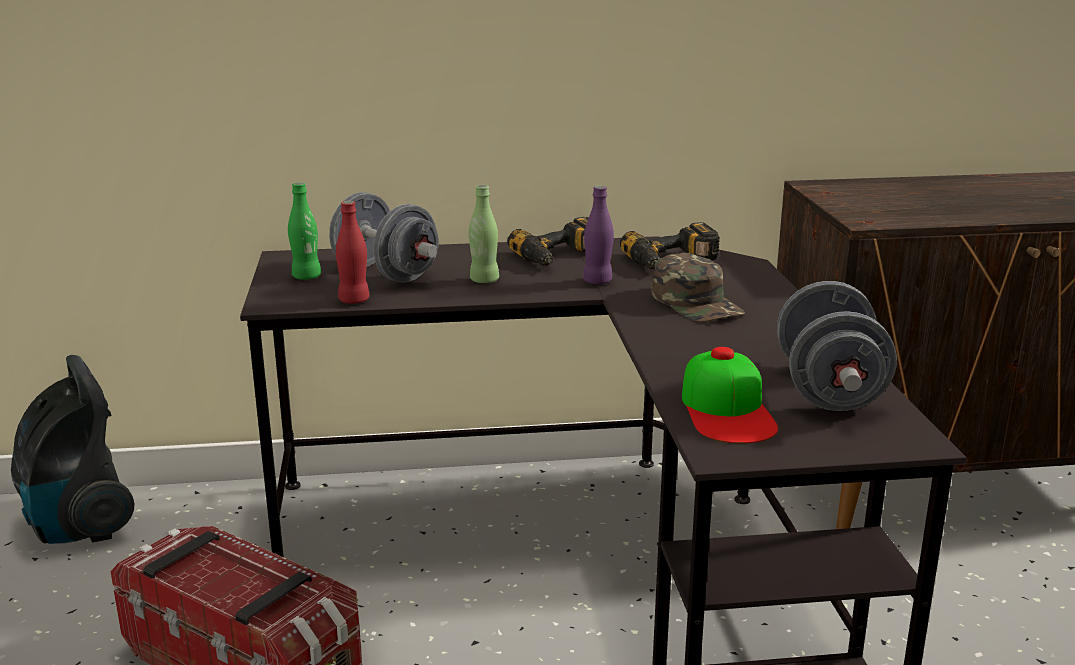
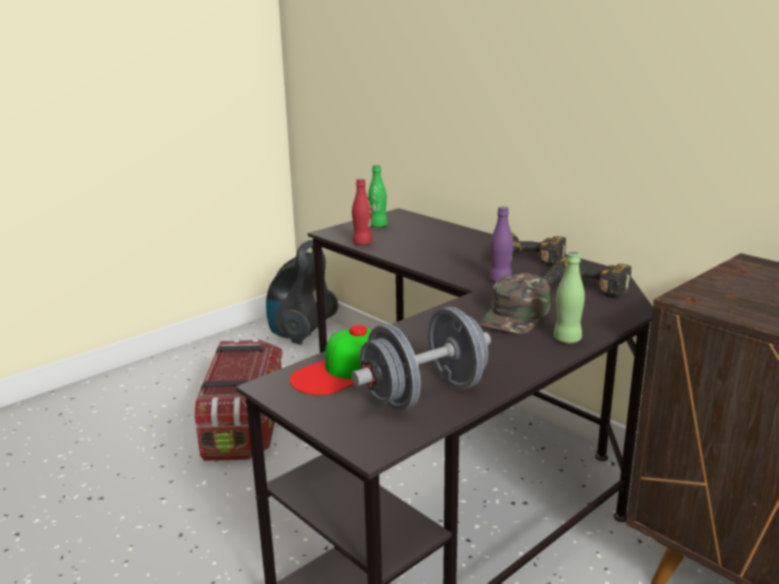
camera: 55 degrees right, 0 degrees up
(385, 273) = (414, 236): grey dumbbell -> none
(484, 280) = (445, 257): green bottle -> green bottle (567, 339)

